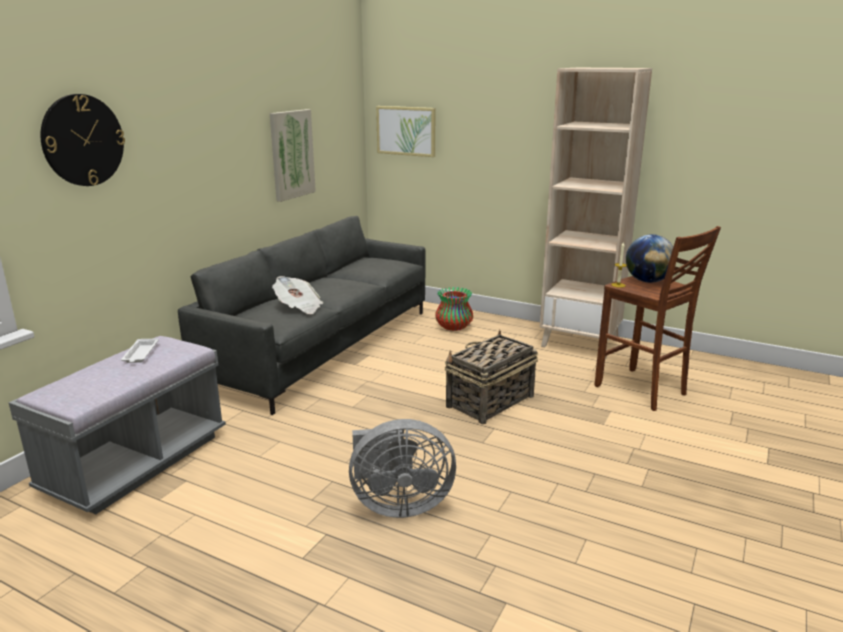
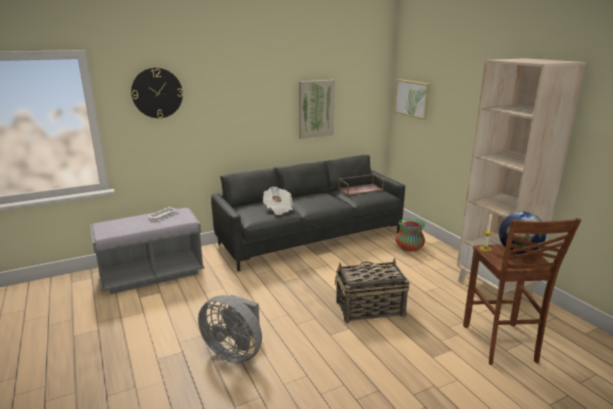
camera: 35 degrees right, 0 degrees up
(369, 264) = (360, 189): none -> brown tray

